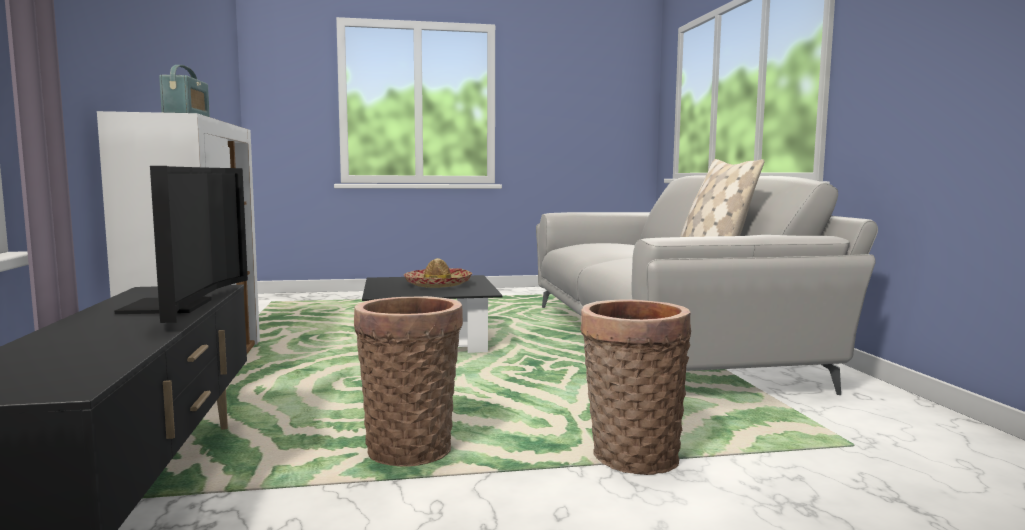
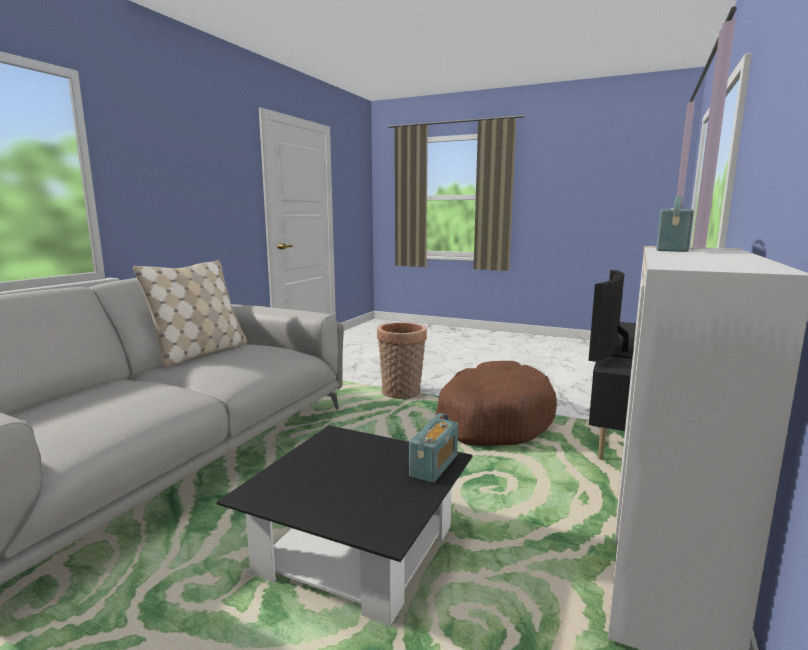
camera: 145 degrees left, 5 degrees up
(384, 292) = (434, 466): none -> radio
(410, 448) = (492, 419): basket -> brown dog bed
(438, 285) = (344, 473): hat -> none

